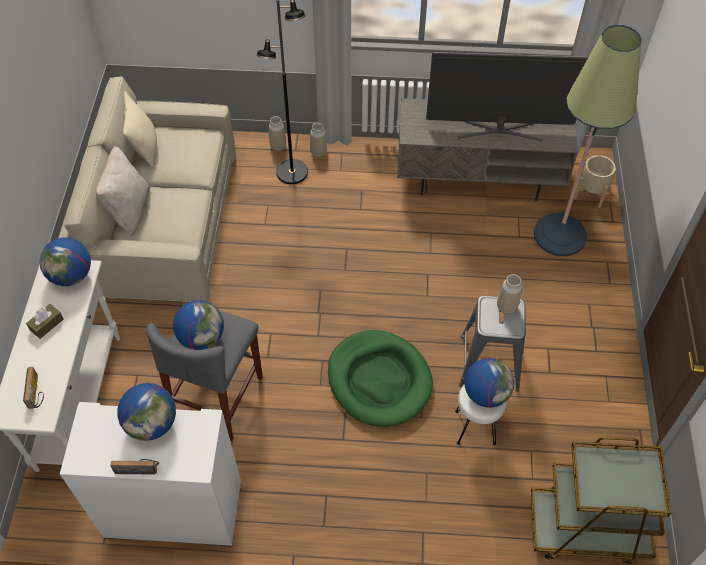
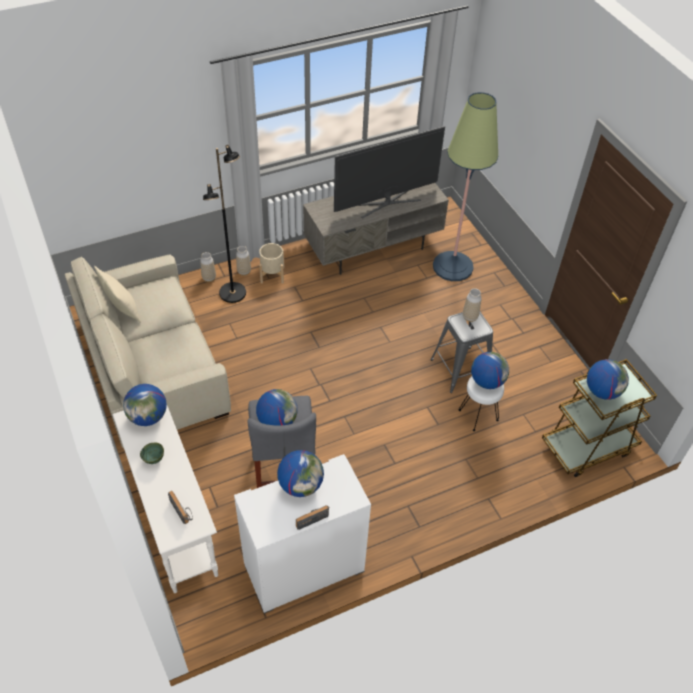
camera: 30 degrees left, 5 degrees down
(46, 324) = (154, 459): brown tissue box -> green bowl
(129, 210) = (141, 359): beige pillow -> none
(379, 380) = (393, 412): green dog bed -> none
(591, 193) = (455, 231): beige planter -> beige planter (272, 275)
(602, 473) = (602, 391): none -> globe

